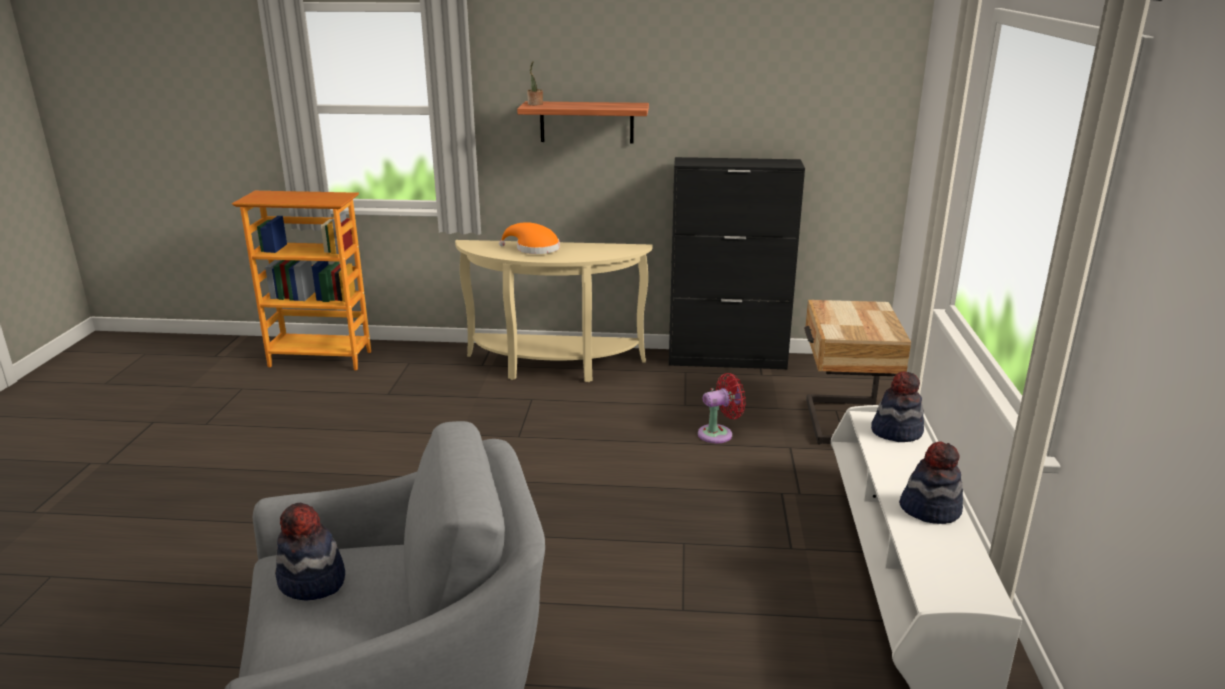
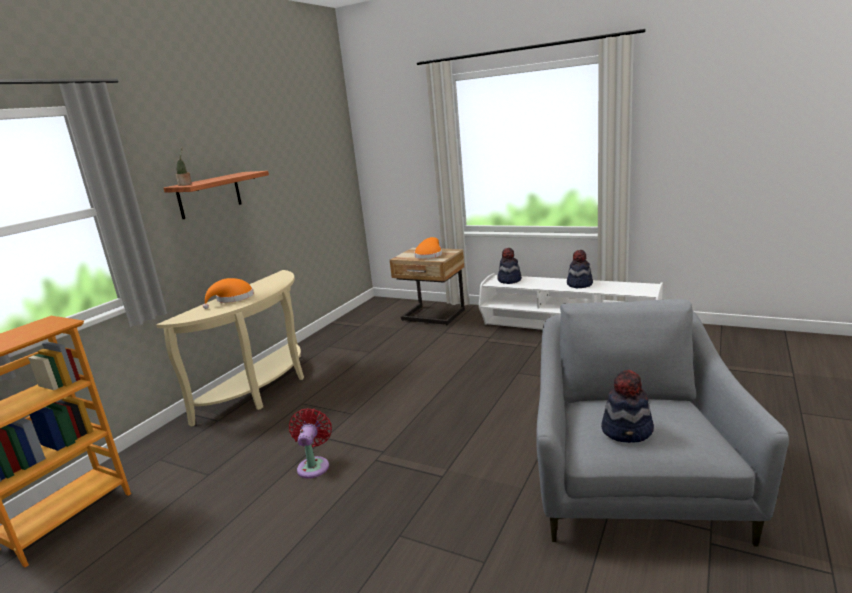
camera: 65 degrees left, 5 degrees down
(718, 434) = (413, 347): red fan -> red fan (314, 465)
(727, 359) = (329, 332): black cabinet -> none
(850, 322) = (429, 255): none -> orange hat

